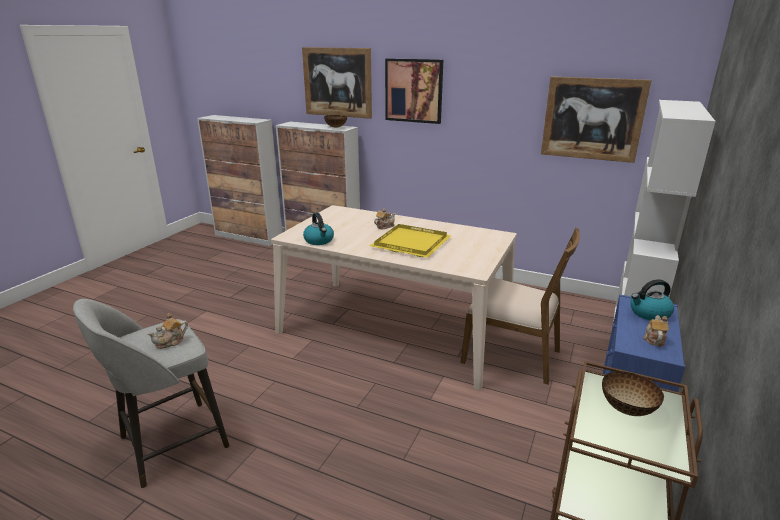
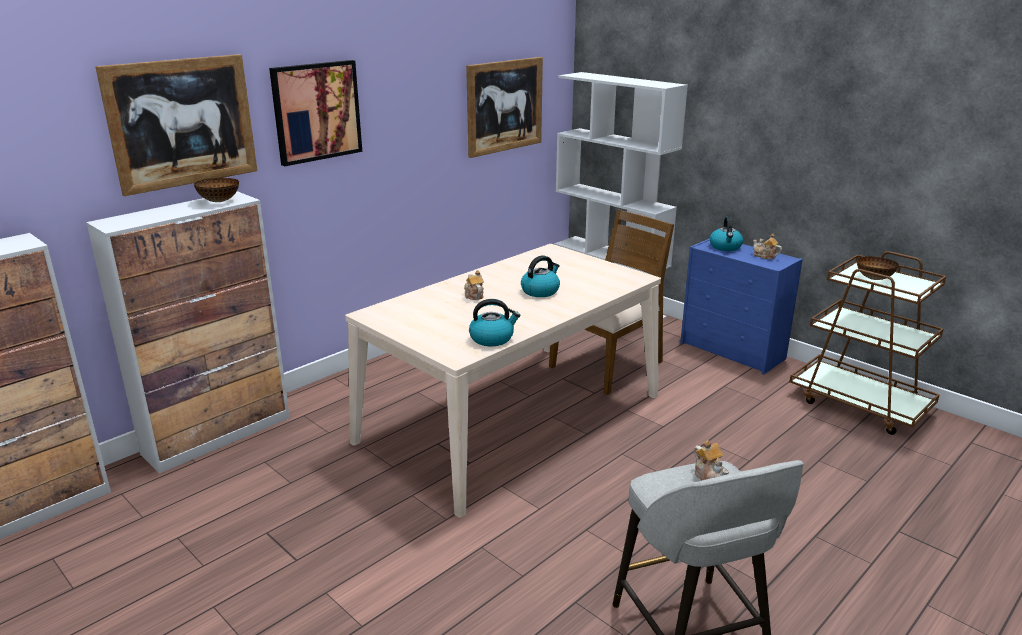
camera: 70 degrees left, 0 degrees up
(410, 242) = (540, 291): yellow tray -> kettle

